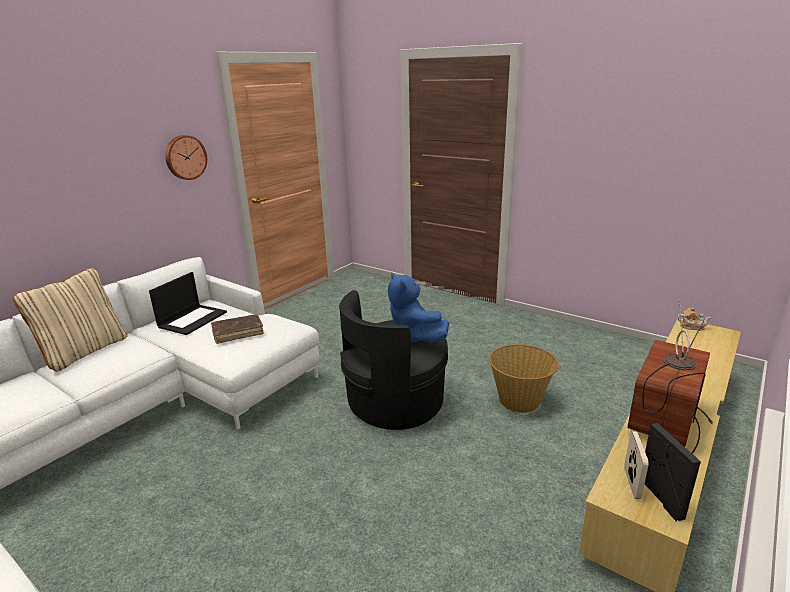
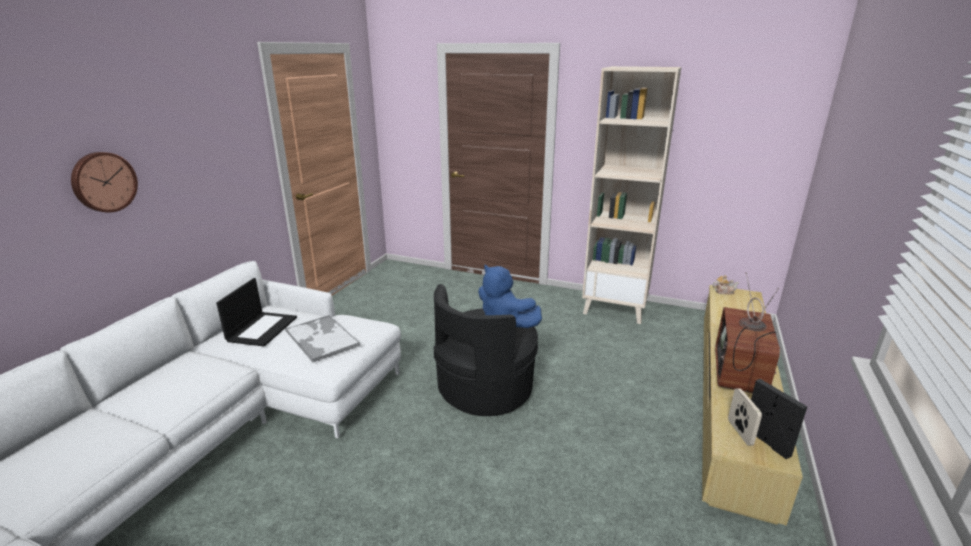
camera: 15 degrees left, 0 degrees up
(84, 351) = (149, 377): beige pillow -> none
(185, 157) = (231, 155): wall clock -> wall clock (103, 182)
(238, 333) = (321, 338): brown book -> tray
(520, 400) = (596, 372): basket -> none
(571, 336) = (615, 308): none -> beige bookcase

